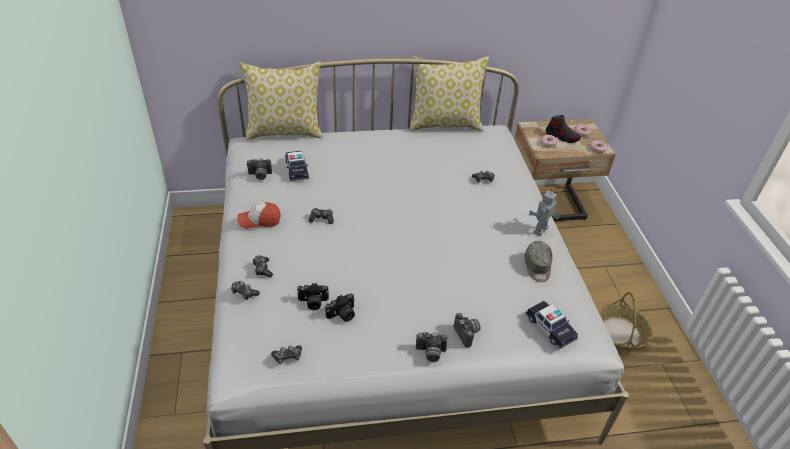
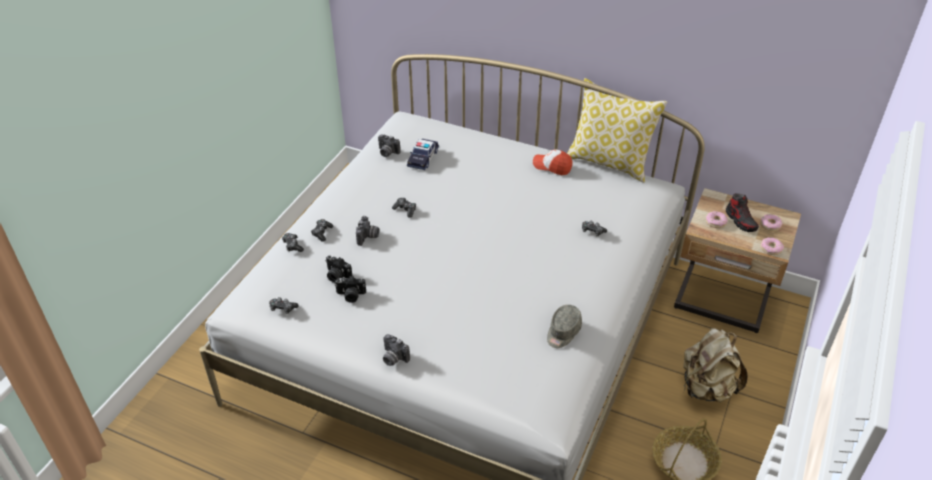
camera: 35 degrees right, 0 degrees up
(259, 220) = (354, 191): cap -> cap (552, 166)
(285, 132) = (445, 120): pillow -> none
(467, 334) = (439, 358): camera -> camera (368, 237)
(541, 230) = (603, 302): toy robot -> none
(550, 328) = (519, 388): toy car -> none
(589, 272) = (707, 388): none -> beige backpack

